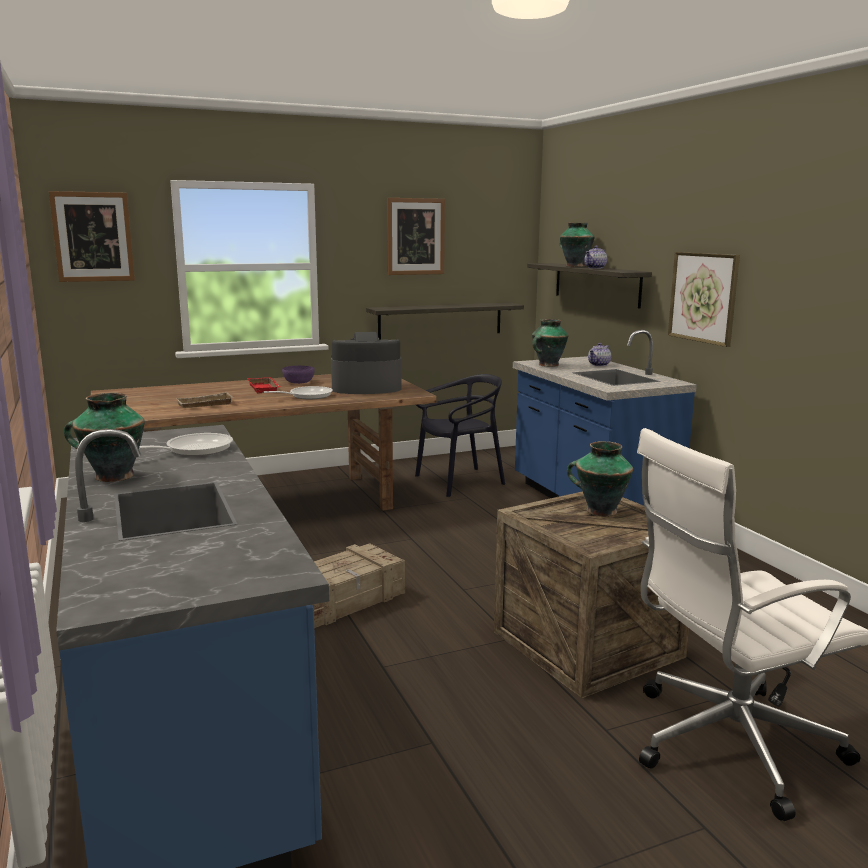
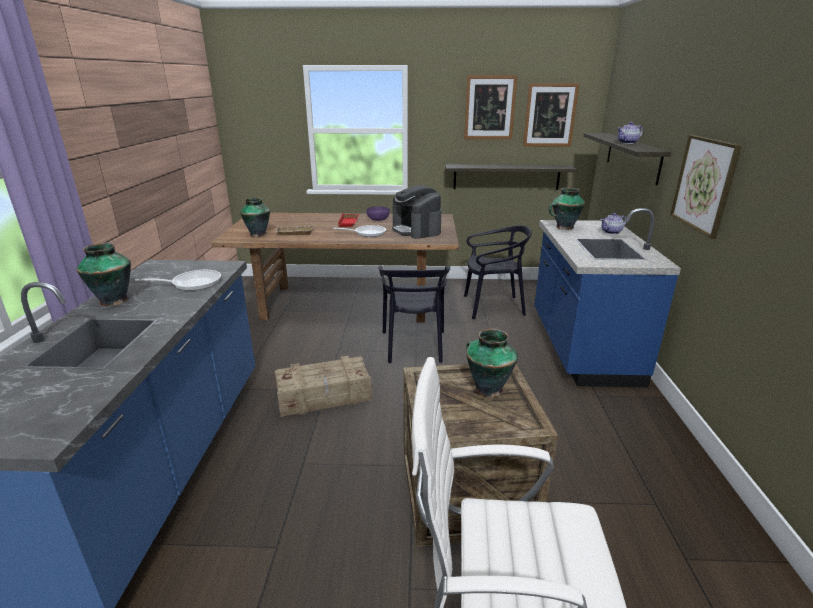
camera: 25 degrees right, 10 degrees up
(93, 237) = (253, 107): picture -> picture (550, 115)
(365, 388) = (416, 230): coffee machine -> coffee machine turned 135 degrees counterclockwise
(403, 533) = (414, 346): none -> black chair
(574, 266) = (615, 139): vase -> vase (258, 234)

